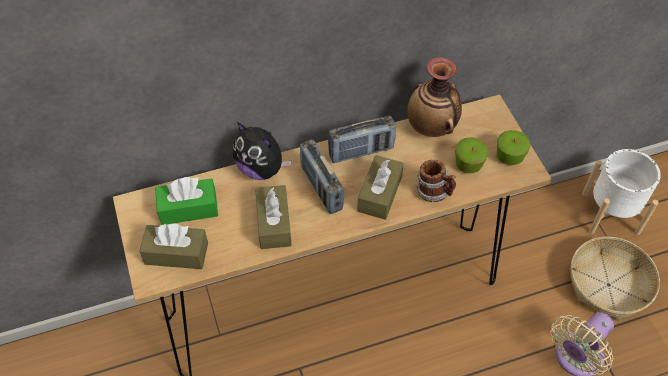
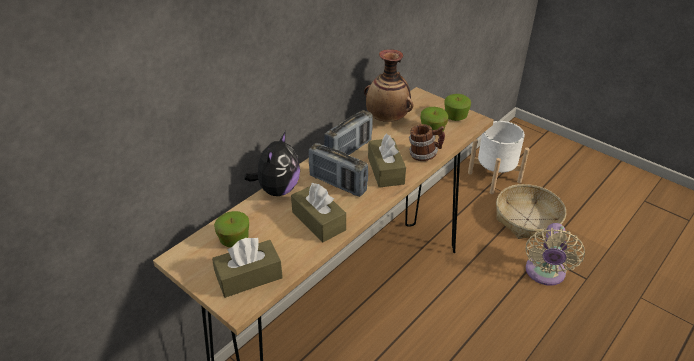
camera: 30 degrees left, 15 degrees down
(188, 208) = (234, 240): green tissue box -> apple
(261, 169) = (277, 189): plush toy -> plush toy turned 75 degrees counterclockwise

